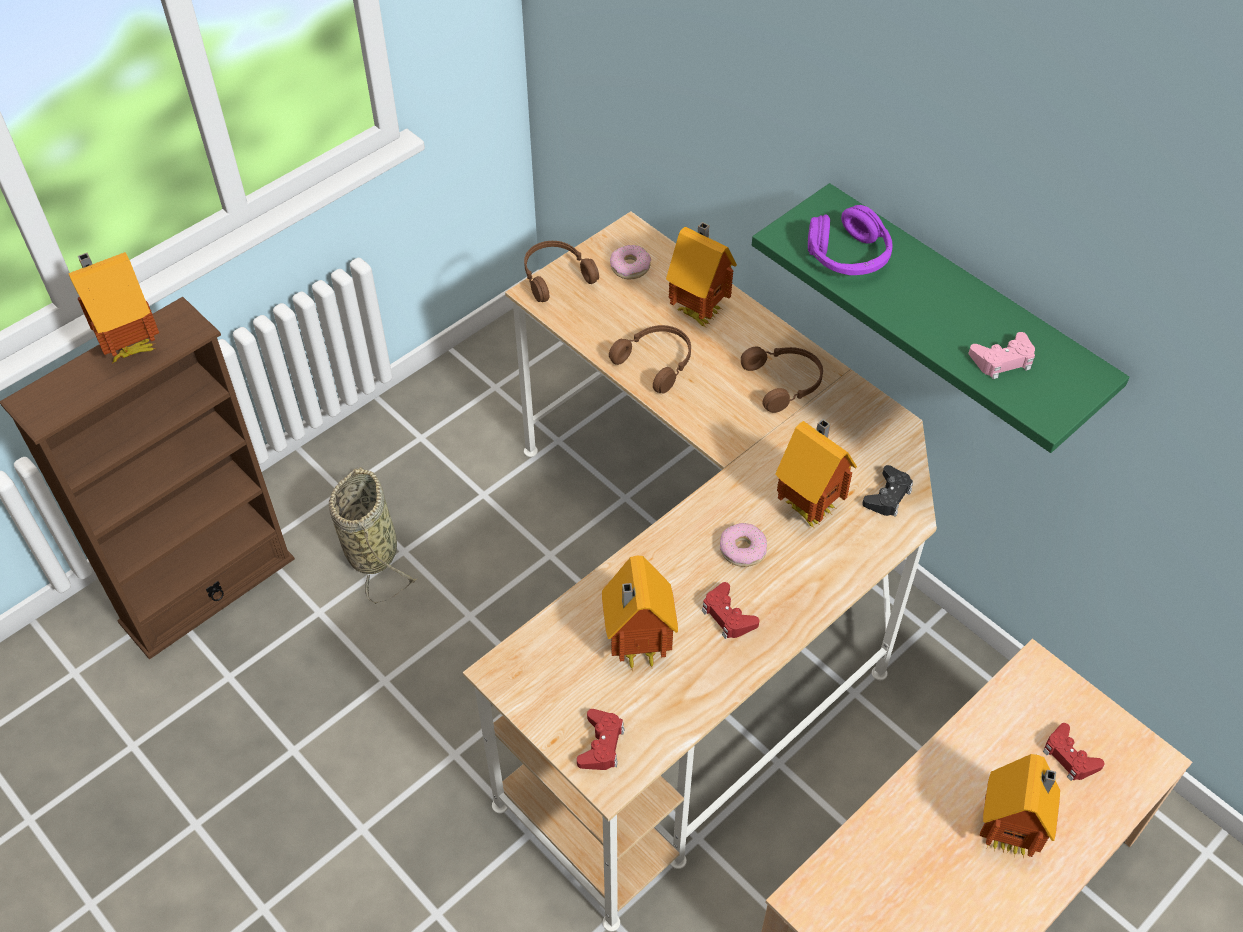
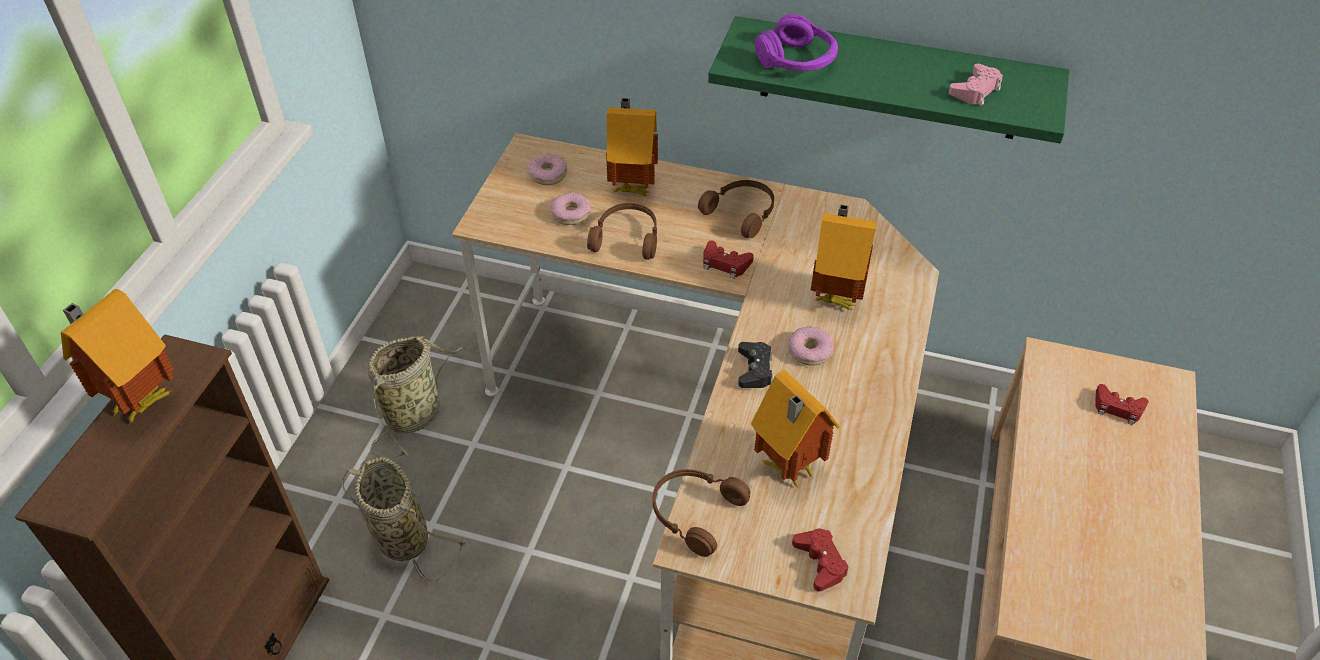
camera: 30 degrees left, 5 degrees down
(453, 442) = (416, 412): none -> basket
(555, 276) = (488, 204): brown headphones -> brown headphones (694, 513)
(622, 316) = (570, 214): none -> donut
(728, 616) = (839, 407): red game controller -> red game controller (725, 264)
(888, 496) = (886, 263): black game controller -> black game controller (755, 370)
(1010, 835) = (1125, 486): toy house -> none

